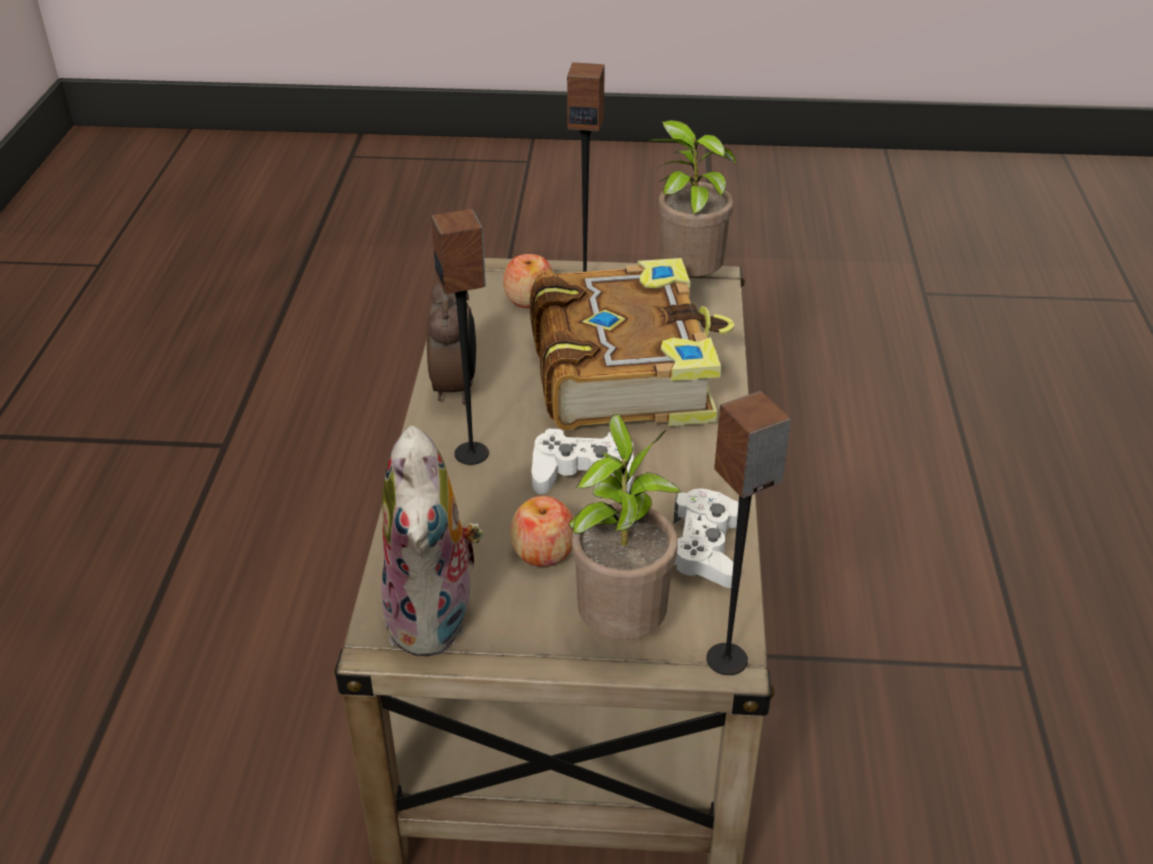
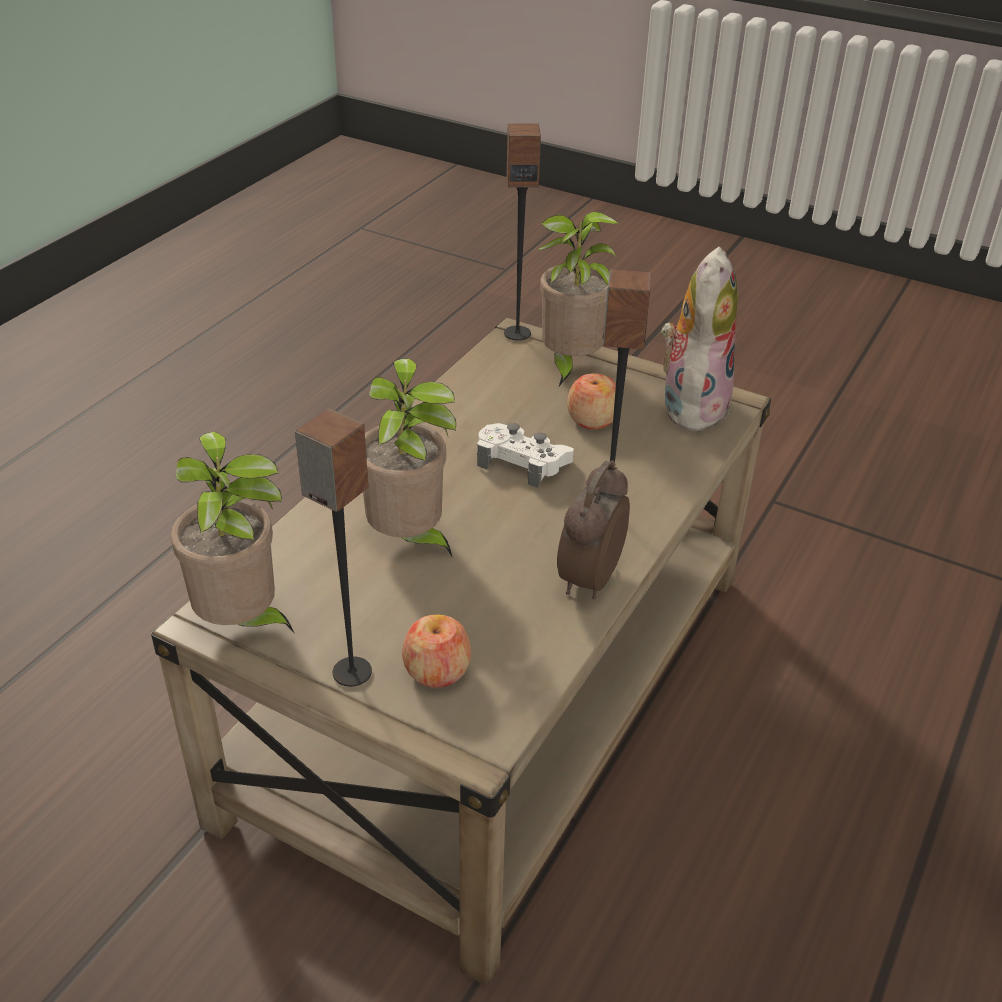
camera: 155 degrees left, 0 degrees up
(624, 370) = (409, 541): book -> potted plant
(705, 549) = (475, 387): white game controller -> none

